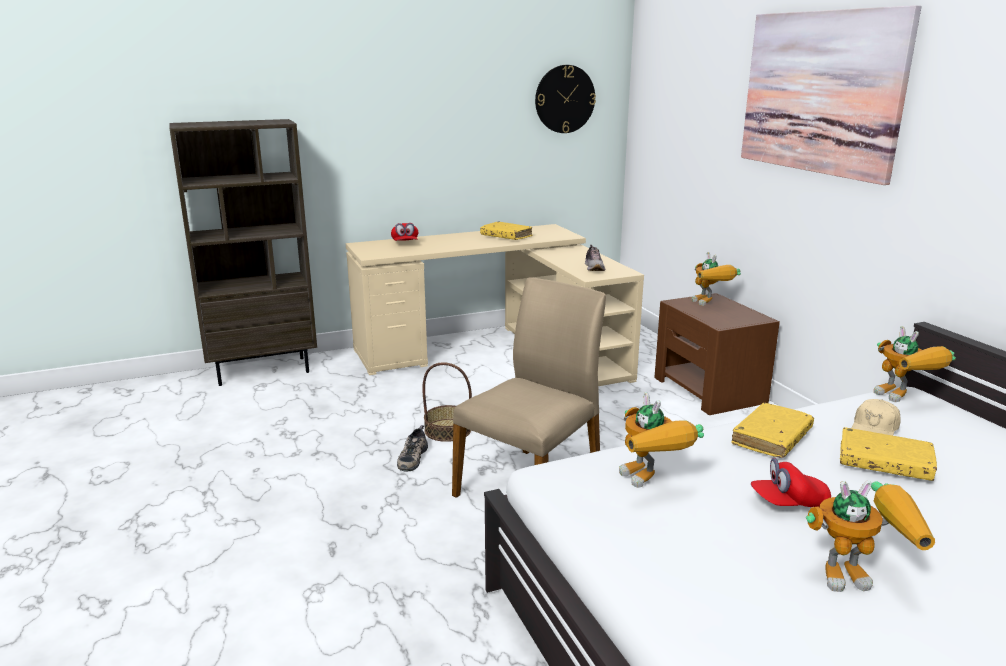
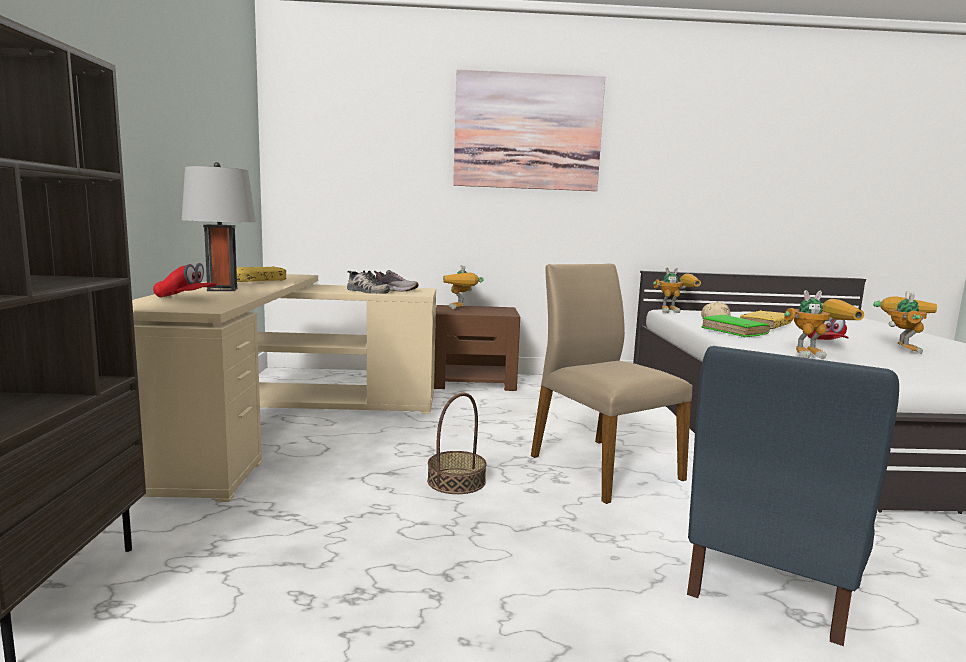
camera: 70 degrees left, 10 degrees down
(361, 577) = (768, 580): none -> blue chair
(412, 457) = (508, 510): shoe -> shoe (366, 291)
(453, 240) = (222, 289): none -> grey table lamp
(564, 99) = (232, 128): wall clock -> none
(710, 304) = (461, 309): toy robot -> toy robot turned 75 degrees clockwise
(771, 438) = (734, 332): yellow book -> green book

